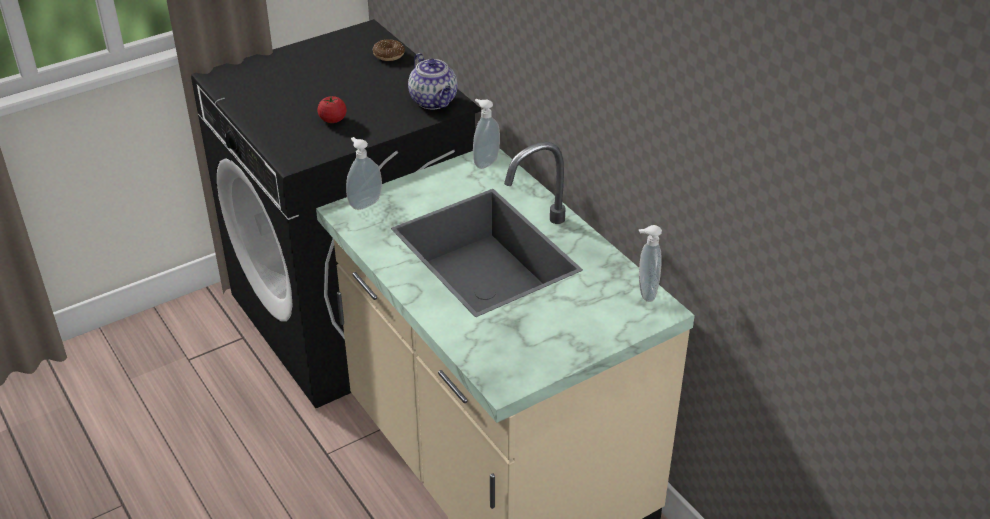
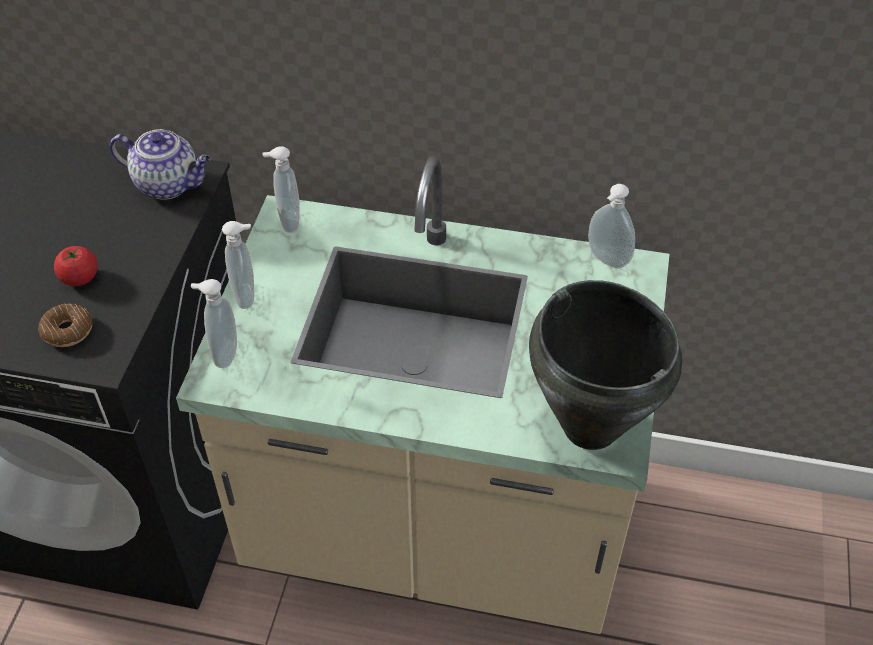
camera: 45 degrees left, 10 degrees up
(389, 55) = (38, 158): donut -> donut (68, 331)
(413, 184) = (247, 296): none -> soap dispenser
(504, 363) = (590, 426): none -> black cooking pot

